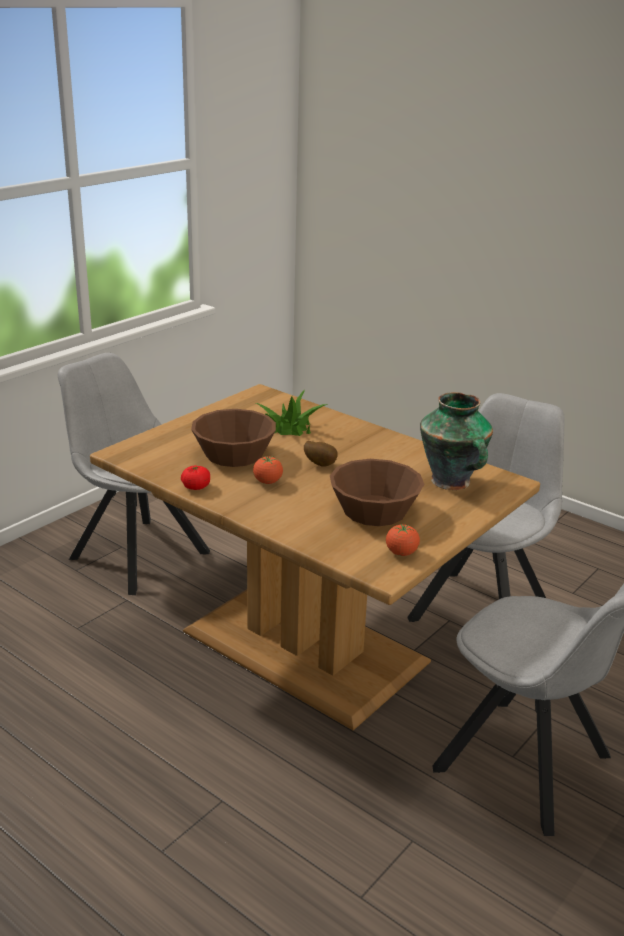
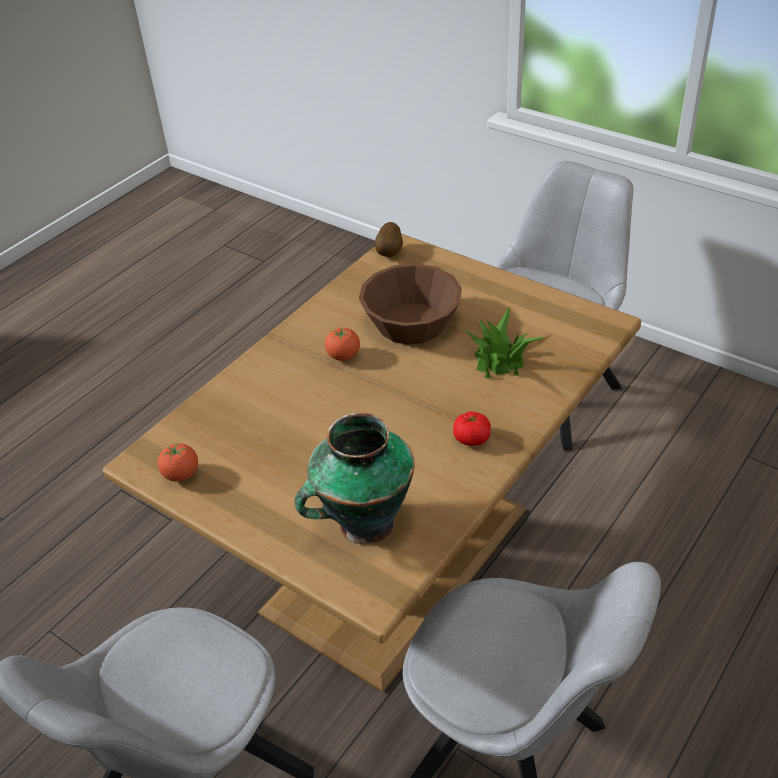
camera: 90 degrees right, 15 degrees up
(196, 487) = (326, 307): tomato -> tomato (471, 438)
(320, 464) = (396, 394): potato -> potato (390, 252)
(375, 510) = (281, 449): brown bowl -> none

